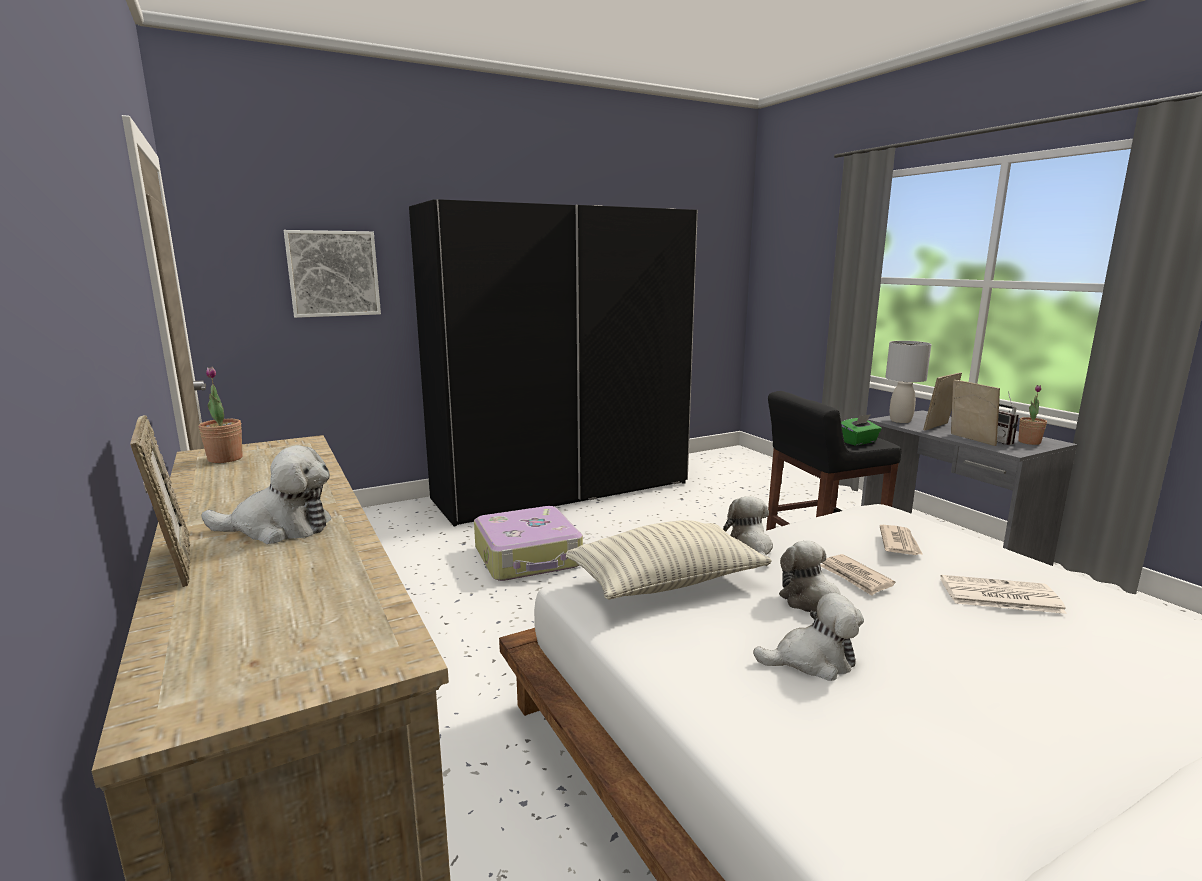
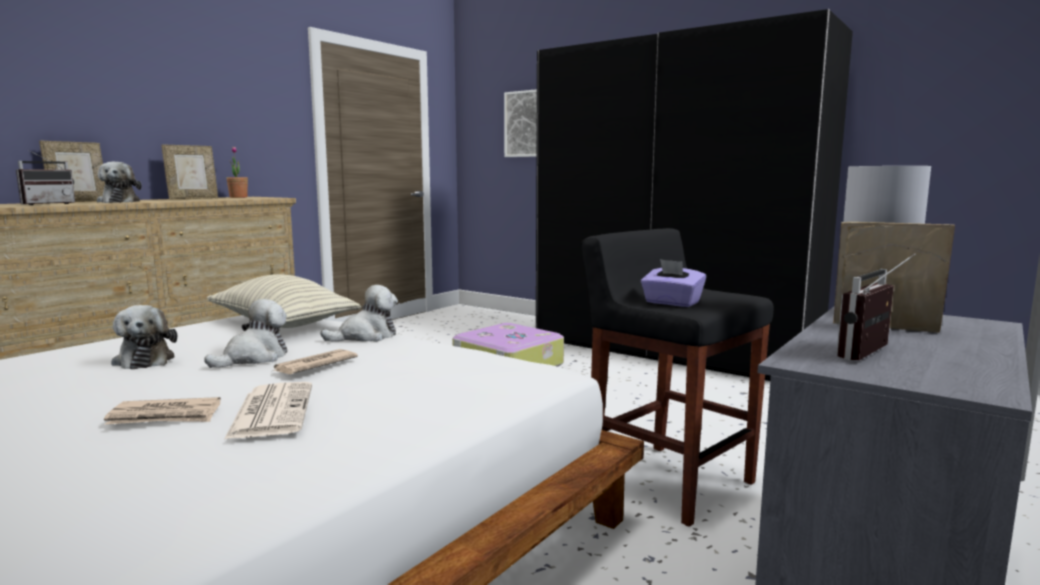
camera: 65 degrees right, 5 degrees down
(289, 582) = (47, 204): none -> radio
(858, 442) = (671, 303): green tissue box -> purple tissue box
(899, 543) = (409, 372): newspaper -> newspaper (165, 416)
(970, 440) = (826, 341): picture frame -> picture frame (193, 198)
(1029, 442) = (920, 374): potted plant -> none

